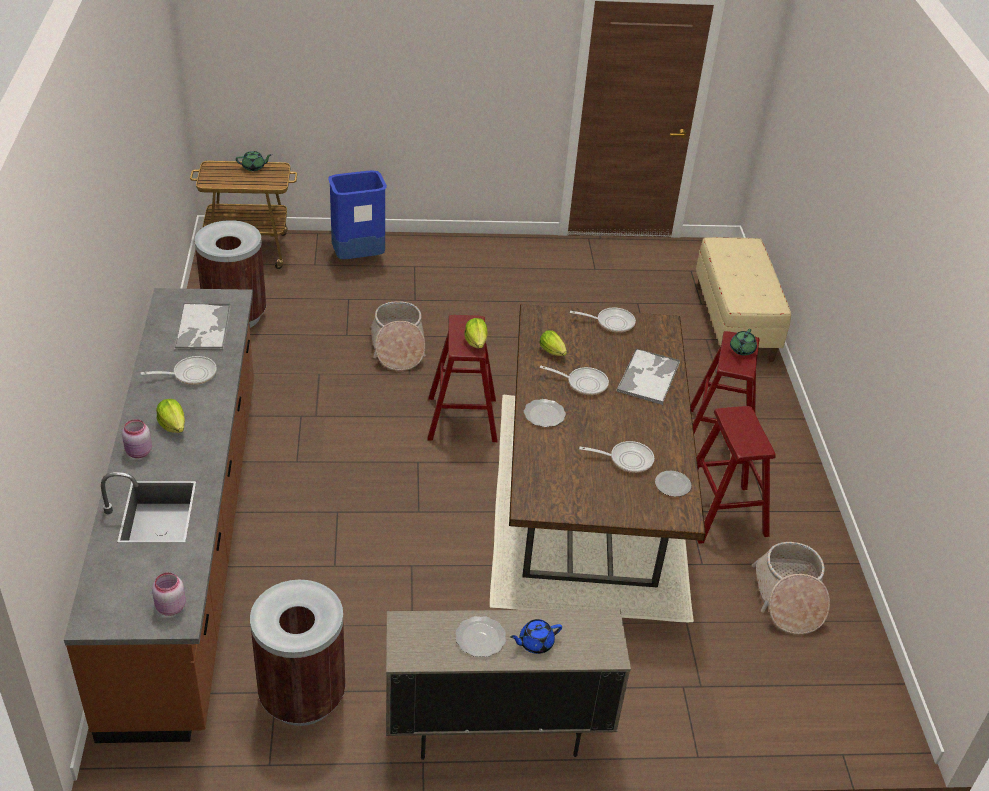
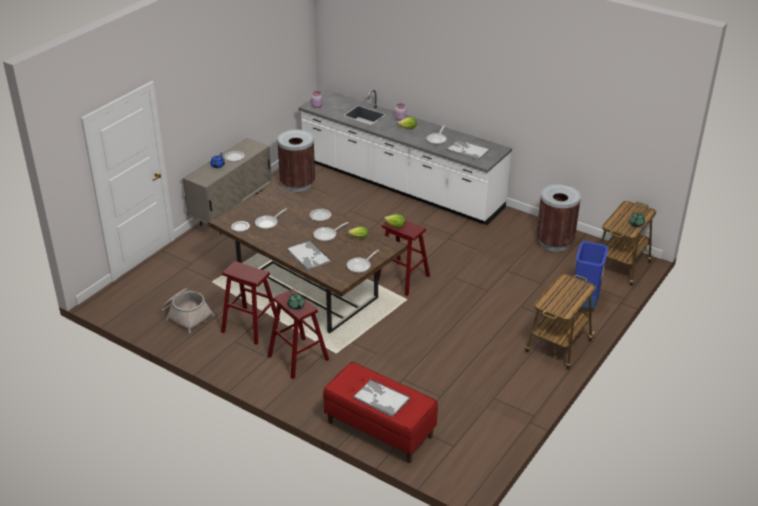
camera: 130 degrees right, 5 degrees down
(189, 541) = (400, 185): brown counter -> white counter
(398, 348) = (480, 282): basket -> none
(462, 253) = (558, 347): none -> cart
(734, 323) = (379, 429): beige bench -> red bench
(750, 270) = (381, 398): none -> tray

